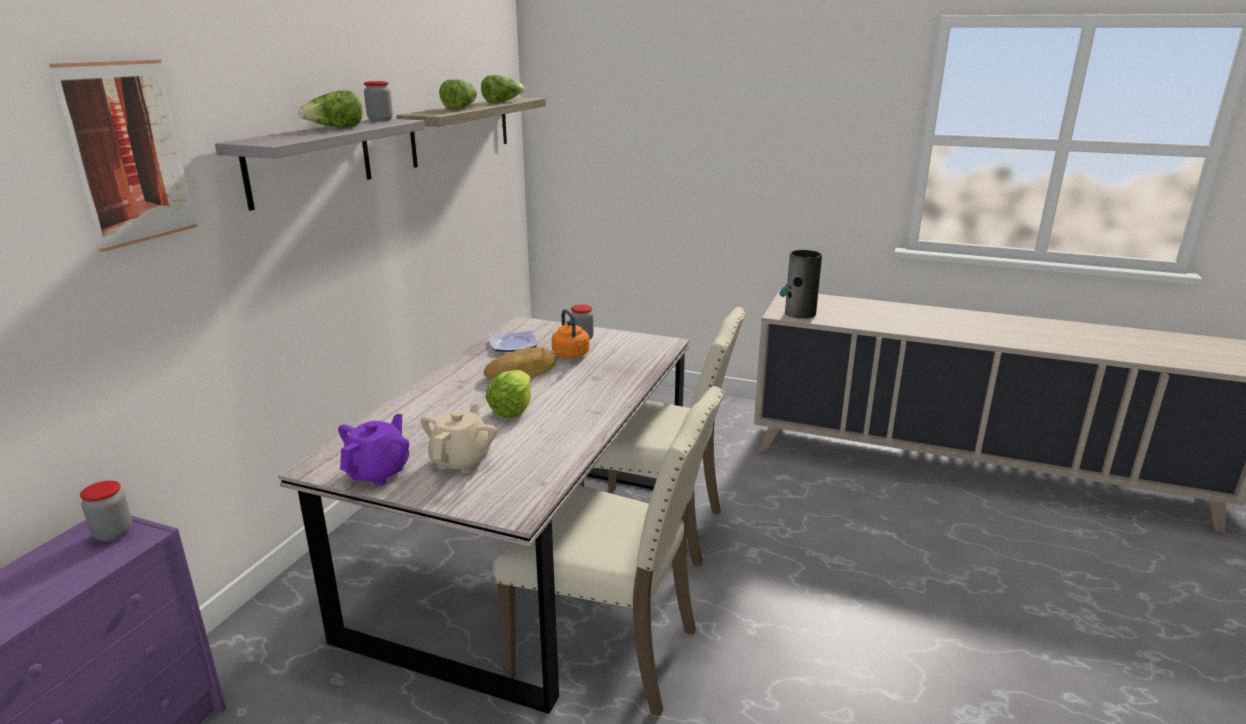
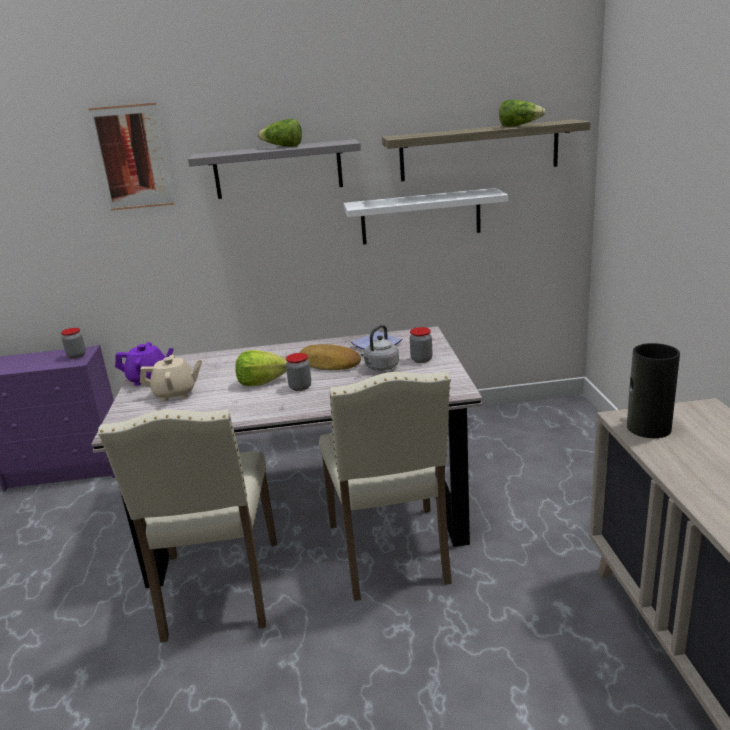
camera: 65 degrees right, 0 degrees up
(380, 120) = (340, 141): jar -> jar (300, 387)
(430, 207) = (420, 216): none -> white shelf
(460, 108) = (450, 132): lettuce -> none
(571, 355) = (380, 367): orange kettle -> grey kettle

